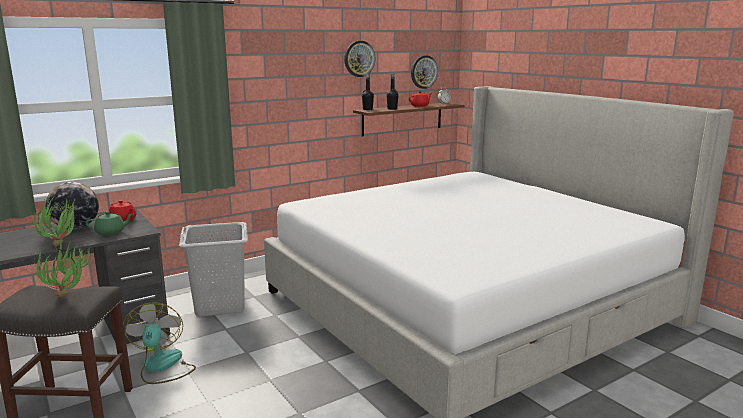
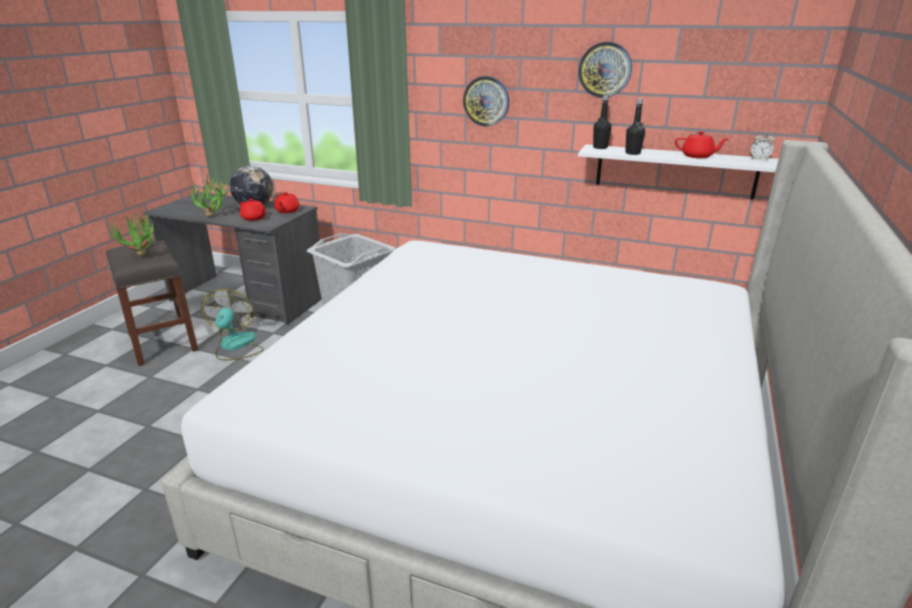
camera: 55 degrees right, 10 degrees up
(111, 232) = (254, 218): green teapot -> red teapot
(162, 367) = (235, 346): fan -> fan turned 45 degrees counterclockwise
(402, 119) = (675, 171): brown shelf -> white shelf
(423, 72) = (733, 100): wall clock -> wall clock (486, 101)

